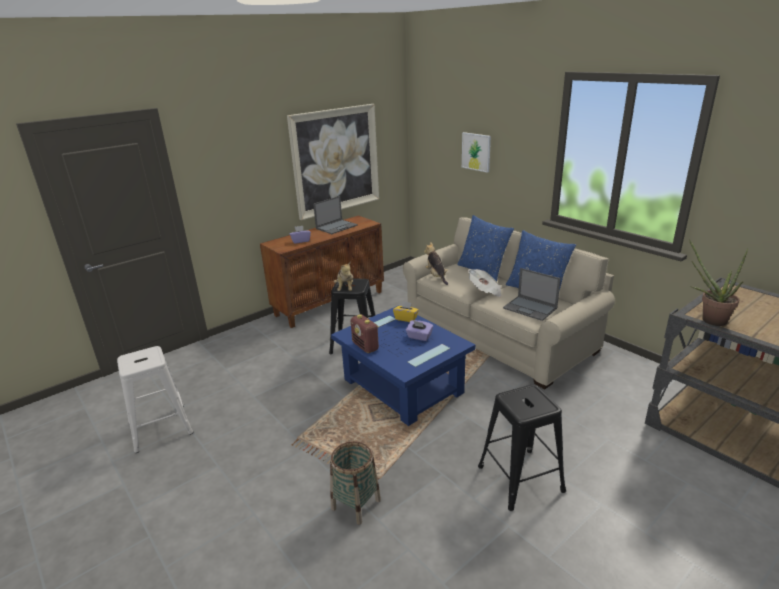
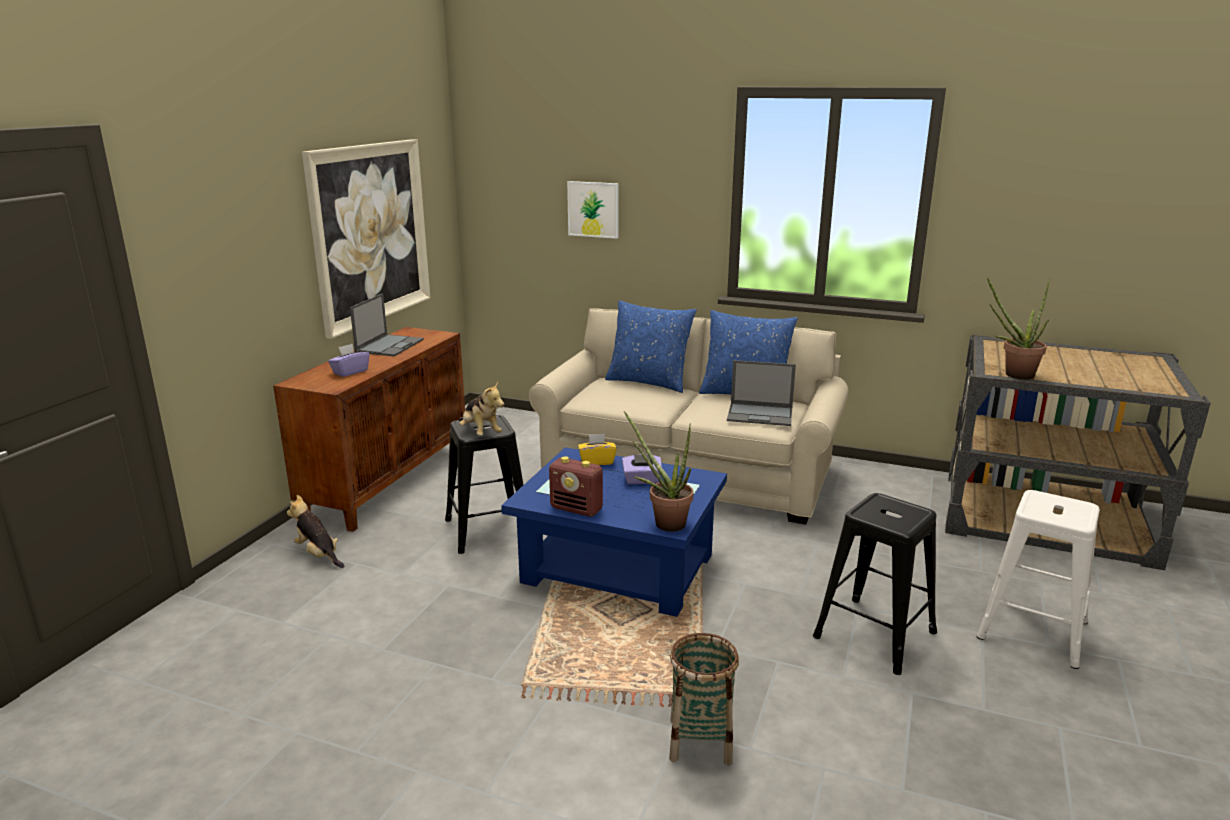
camera: 30 degrees left, 5 degrees down
(160, 428) = (238, 752): white stool -> white stool (1032, 630)
(403, 367) = (664, 522): none -> potted plant
(436, 276) = (590, 399): plush toy -> plush toy (318, 555)
(485, 291) = (680, 406): newspaper -> none

